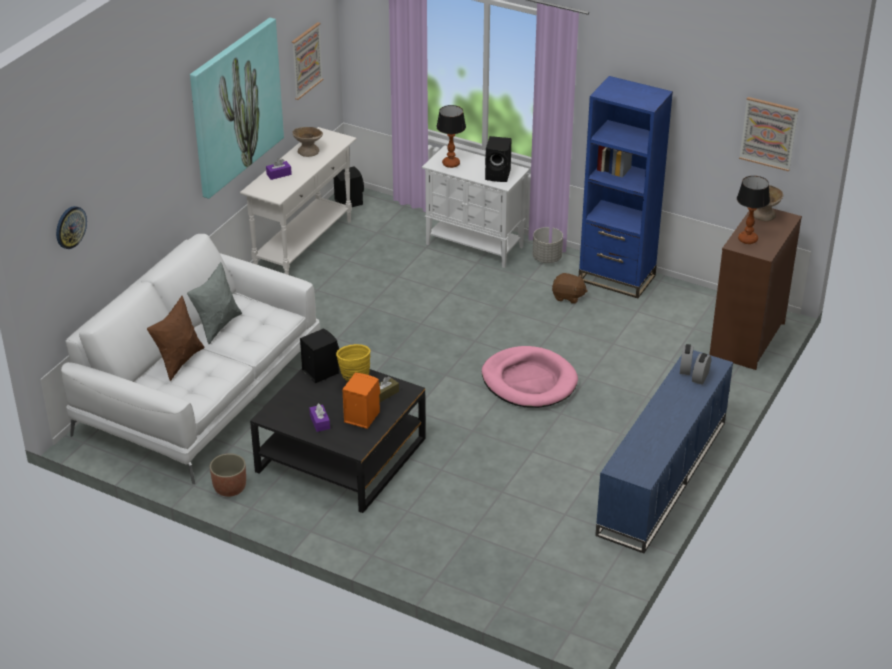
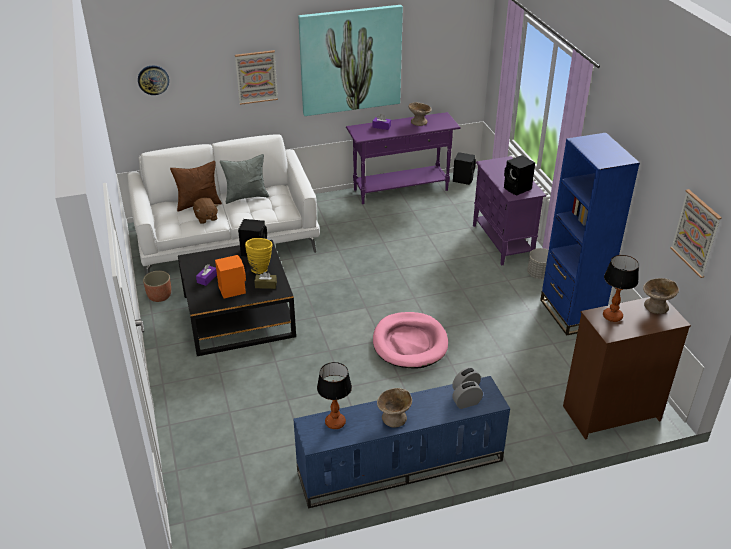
camera: 45 degrees right, 0 degrees up
(304, 245) = (401, 190): white console table -> purple console table
(306, 60) = (443, 55): picture -> picture (256, 77)
(451, 163) = (497, 168): table lamp -> table lamp (335, 422)
(475, 246) = (502, 242): white cabinet -> purple cabinet
(568, 297) = (517, 306): brown plush toy -> brown plush toy (206, 218)
(669, 422) = (394, 418): none -> beige bowl

